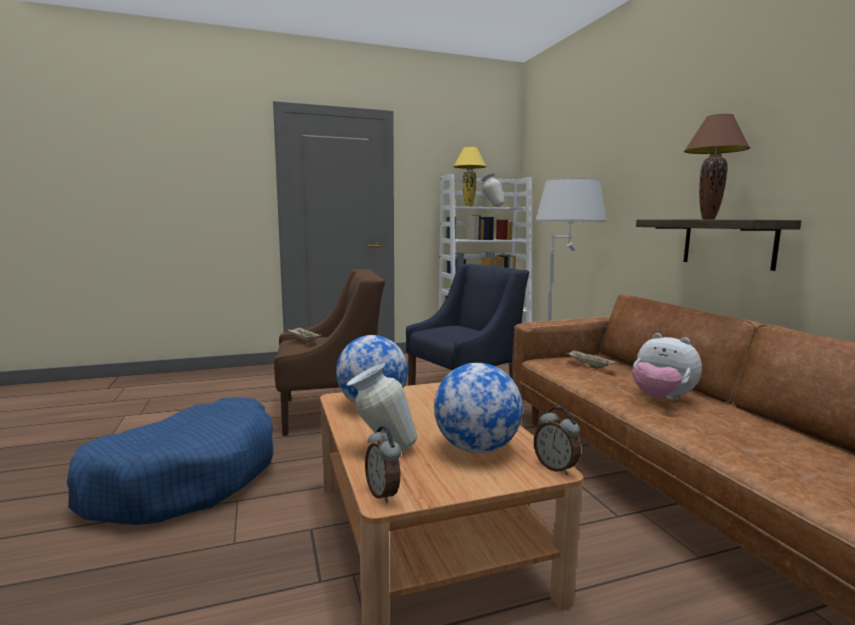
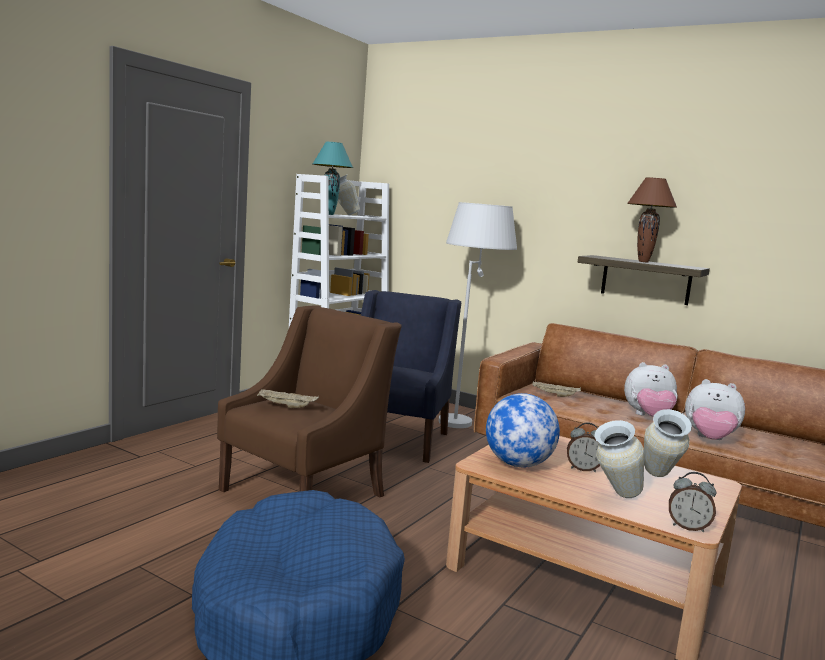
camera: 40 degrees left, 0 degrees up
(469, 206) = (330, 214): yellow table lamp -> turquoise table lamp
(476, 448) = (658, 481): globe -> vase
(556, 467) = (718, 481): alarm clock -> alarm clock (583, 469)
(692, 433) = (709, 439): none -> plush toy

